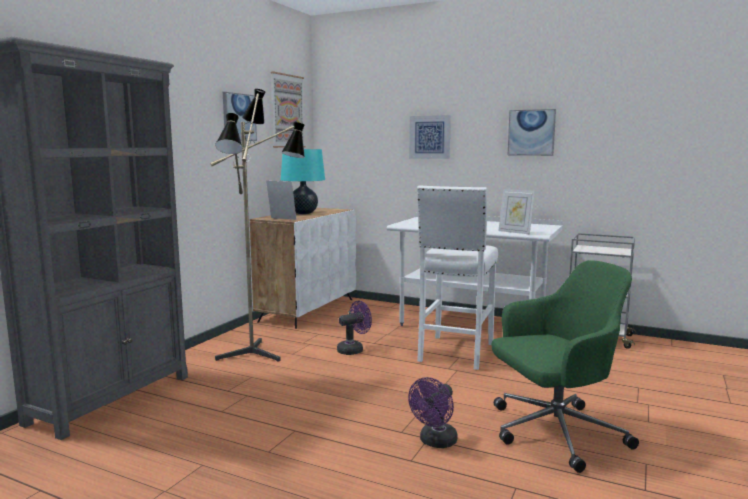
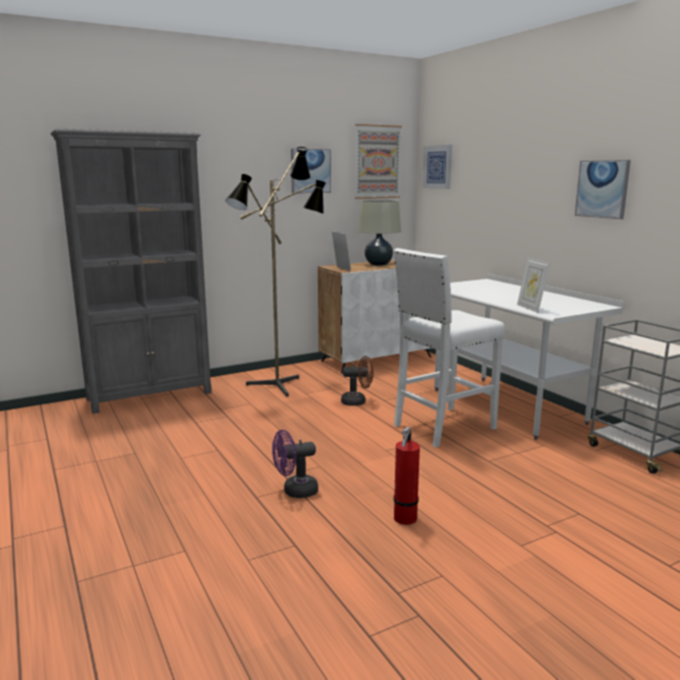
camera: 35 degrees right, 5 degrees up
(303, 213) = (378, 264): turquoise table lamp -> beige table lamp
(353, 350) = (357, 402): purple fan -> brown fan
(430, 137) = (506, 190): picture -> picture (438, 167)
(553, 433) = (404, 520): green office chair -> fire extinguisher

